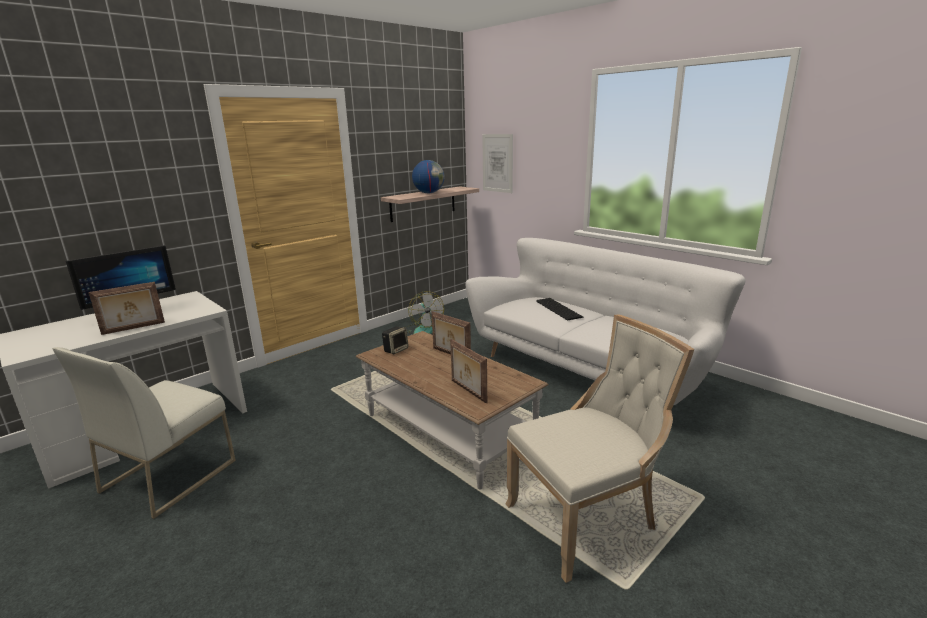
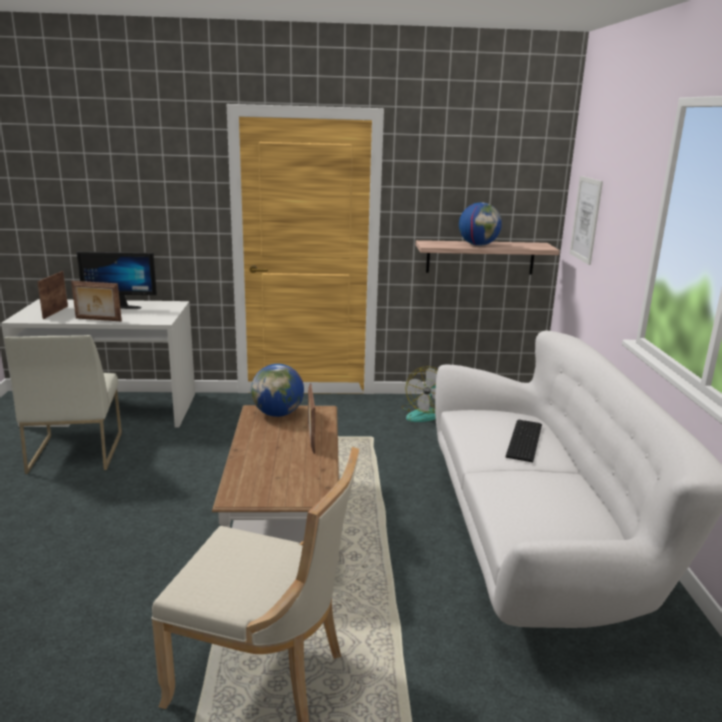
camera: 40 degrees right, 0 degrees up
(169, 475) = (75, 451): white chair -> white chair turned 75 degrees counterclockwise
(396, 350) = (278, 414): speaker -> globe
(467, 391) = (256, 479): picture frame -> picture frame (54, 312)

